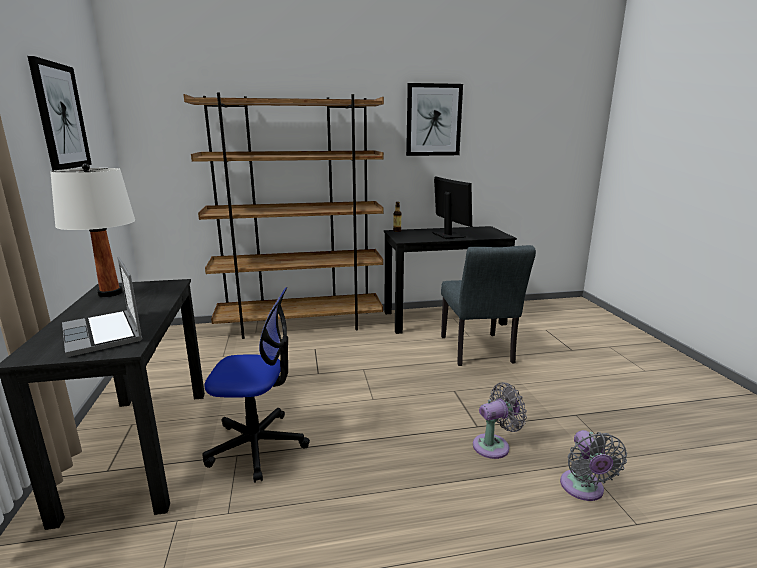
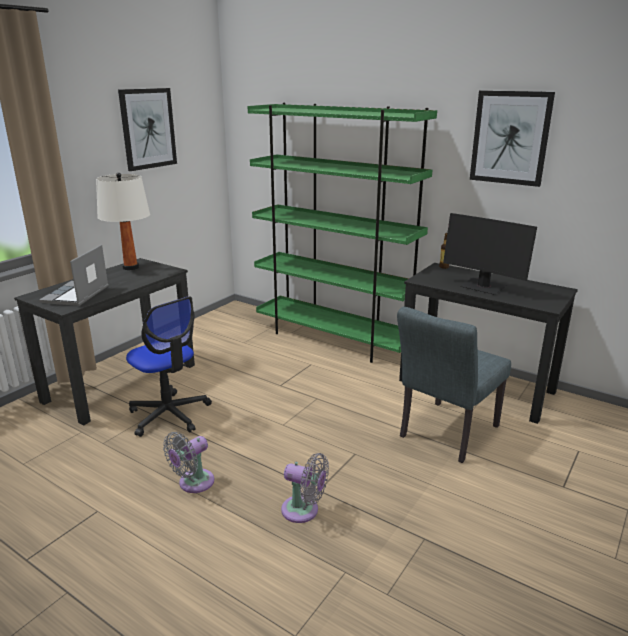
camera: 45 degrees right, 5 degrees up
(301, 325) = (334, 339): brown bookcase -> green bookcase
(448, 235) = (483, 287): monitor -> monitor turned 105 degrees clockwise
(583, 489) = (306, 586): grey fan -> grey fan (193, 483)

